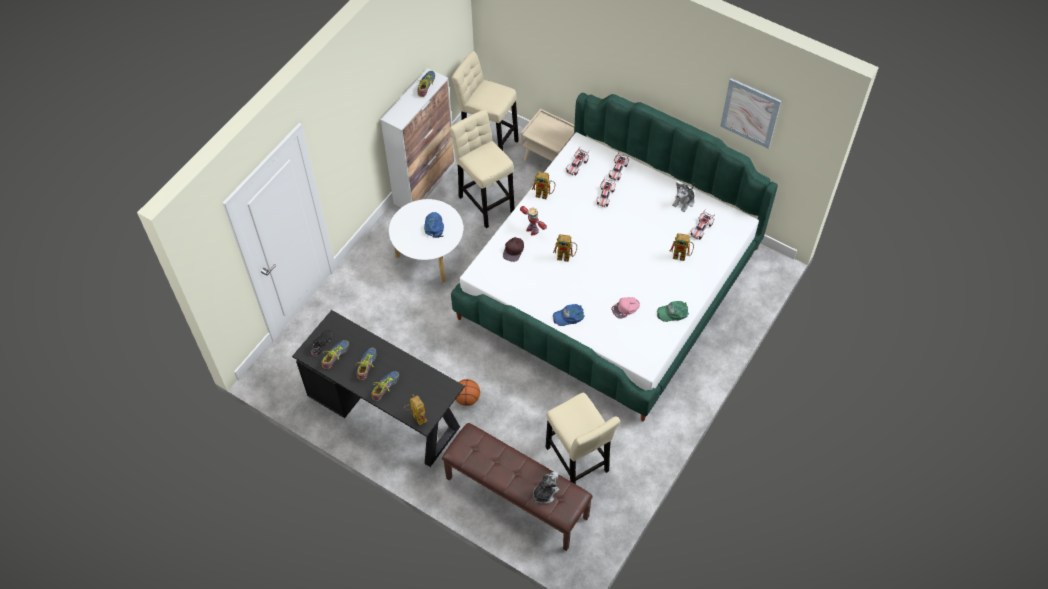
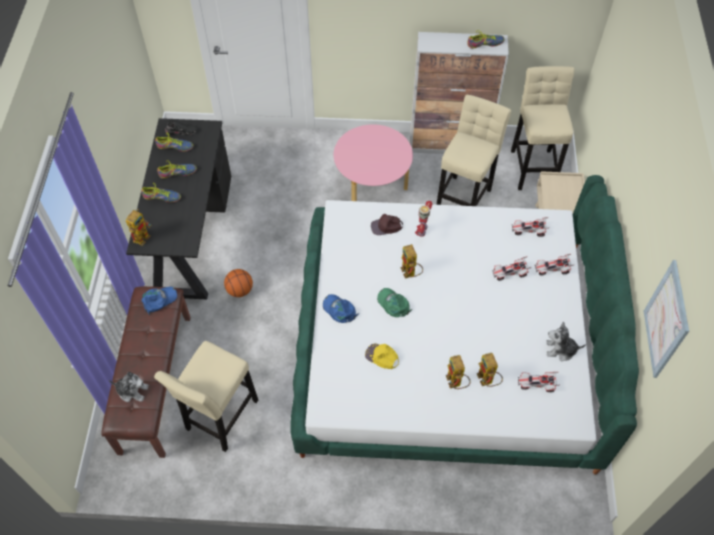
camera: 60 degrees right, 0 degrees up
(429, 257) = (372, 187): white coffee table -> pink coffee table
(434, 226) = (380, 158): blue cap -> blue cap (159, 300)
(545, 194) = (472, 220): toy robot -> toy robot (455, 383)
(625, 308) = (382, 357): pink cap -> yellow cap
(673, 312) = (406, 406): green cap -> green cap (393, 304)

